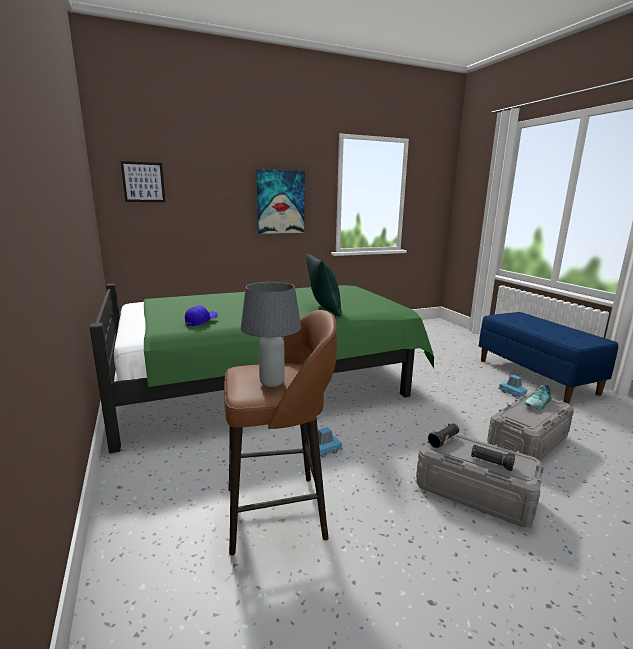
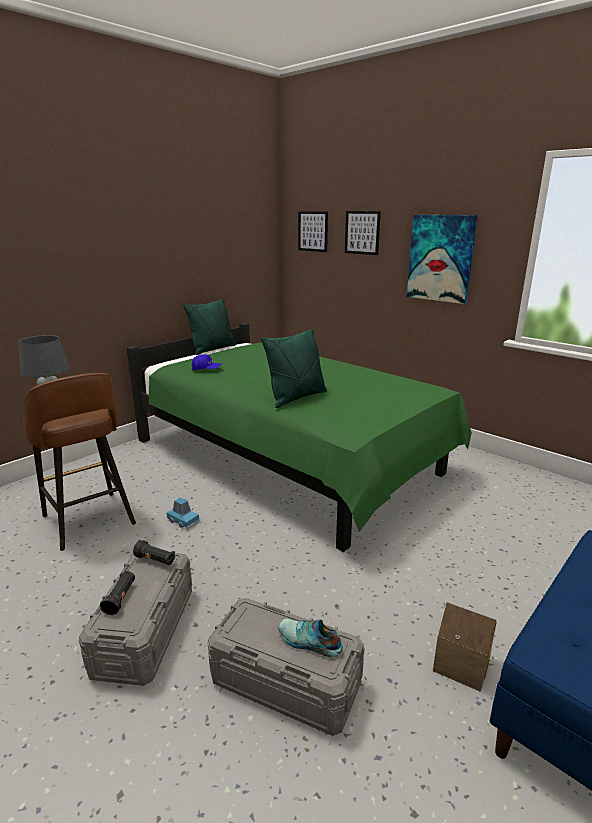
camera: 65 degrees right, 5 degrees up
(126, 314) = (212, 349): none -> green pillow
(206, 183) = (362, 232): none -> picture
(512, 392) = (461, 661): blue toy car -> toy house

